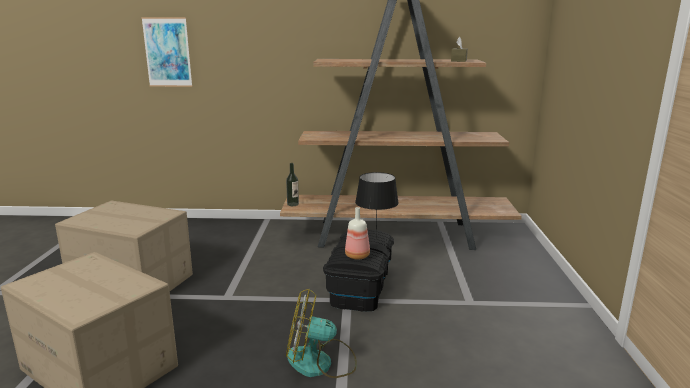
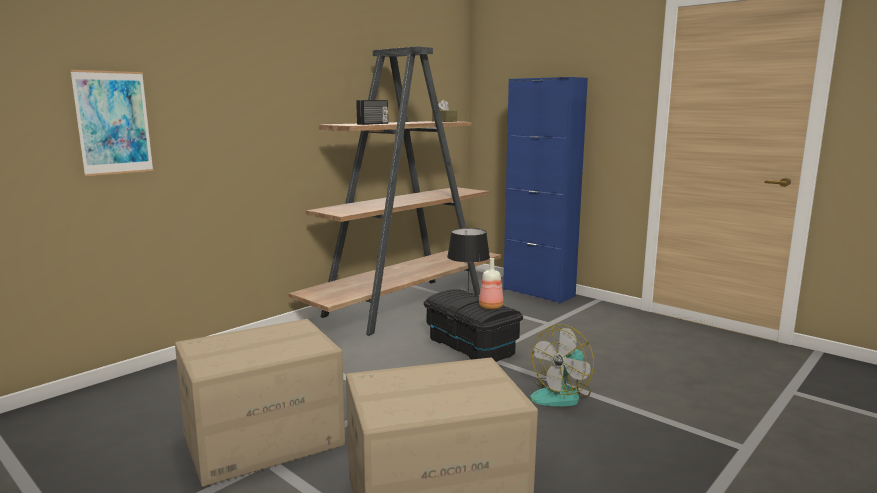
camera: 50 degrees left, 5 degrees down
(293, 204) = (320, 298): bottle -> none
(354, 60) = (373, 124): none -> radio
(537, 270) = (538, 292): none -> blue cabinet

